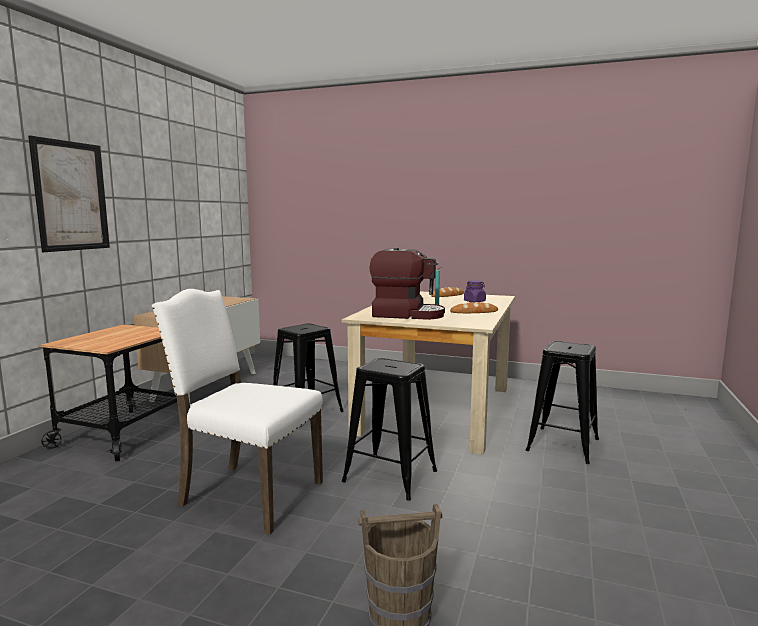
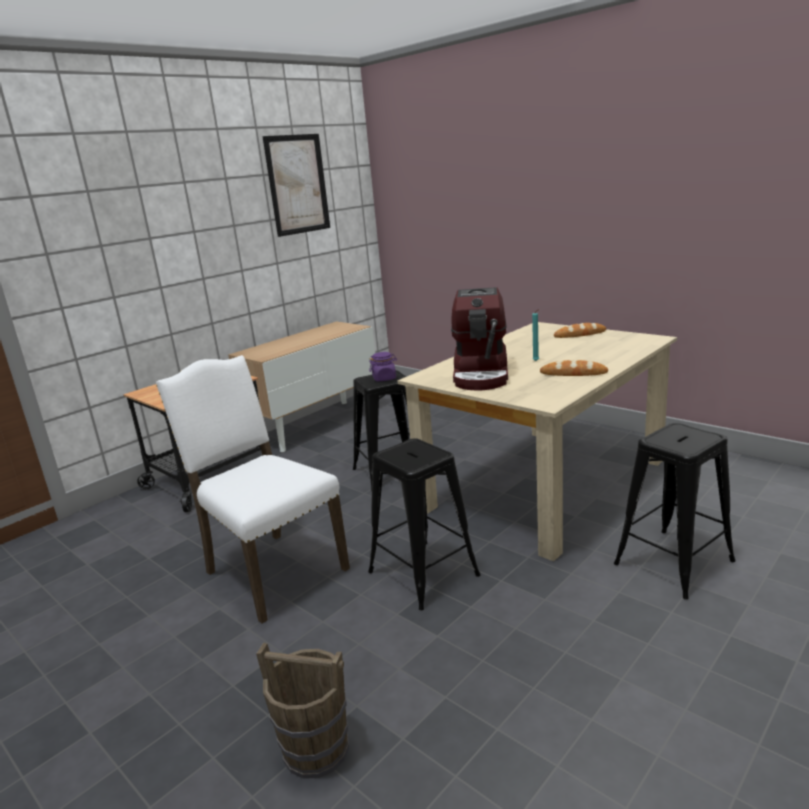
camera: 25 degrees right, 10 degrees up
(71, 196) = (145, 239): picture -> picture (297, 184)
(407, 314) = (482, 374): coffee machine -> coffee machine turned 60 degrees clockwise
(474, 301) = (601, 349): purple jar -> purple jar (384, 378)

